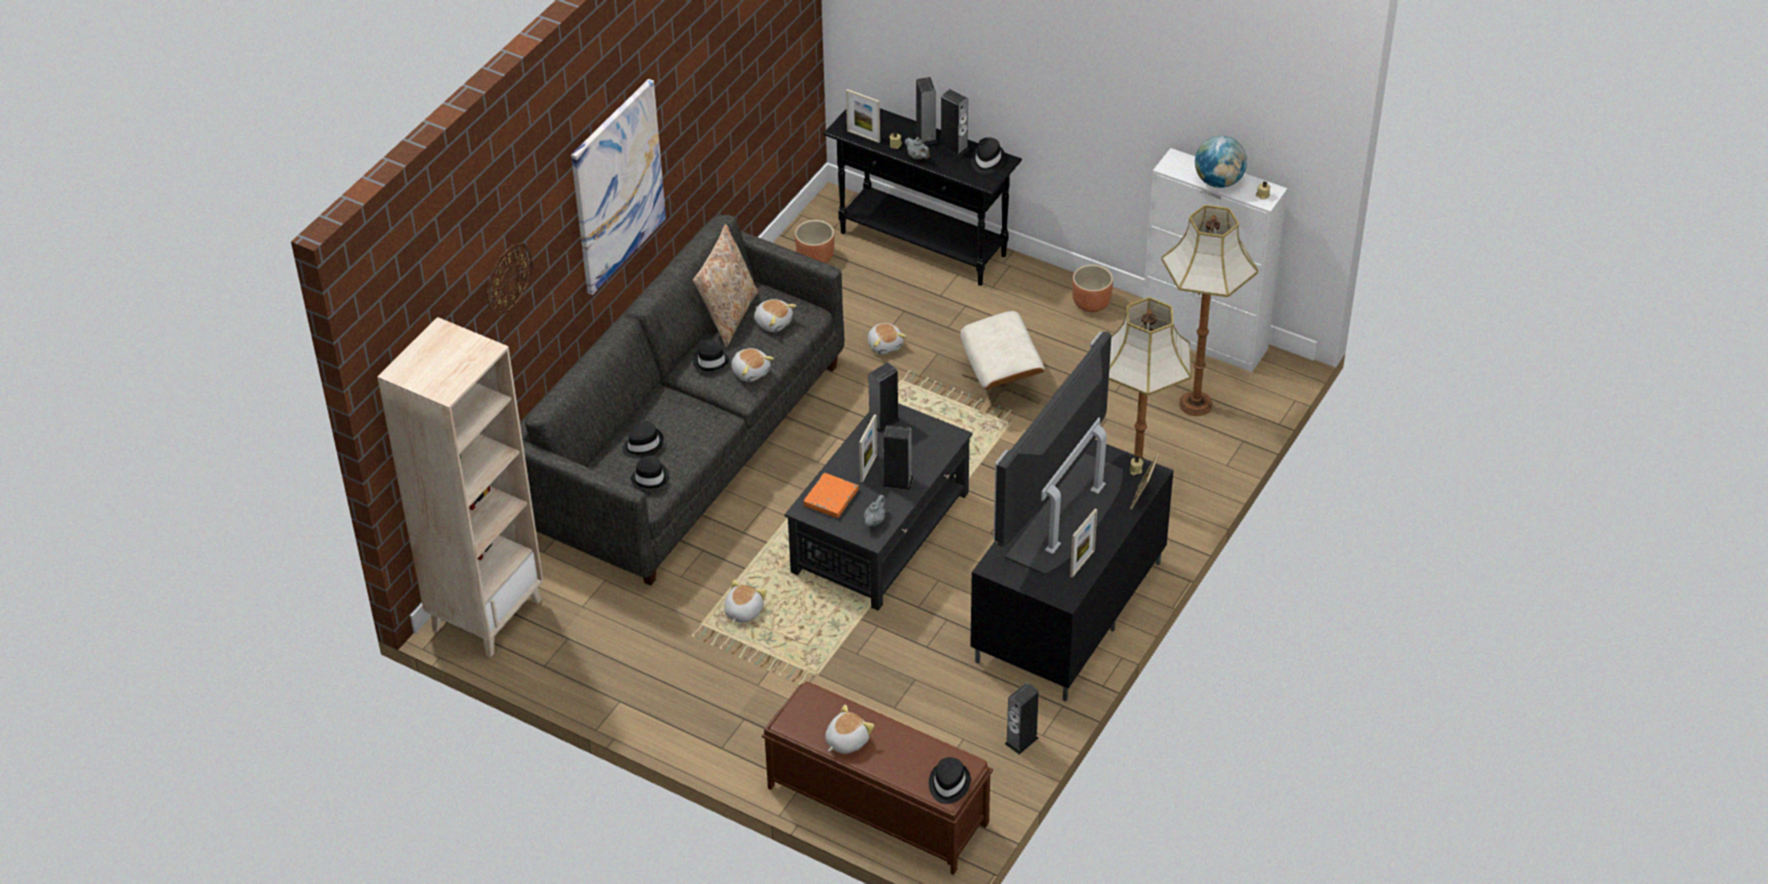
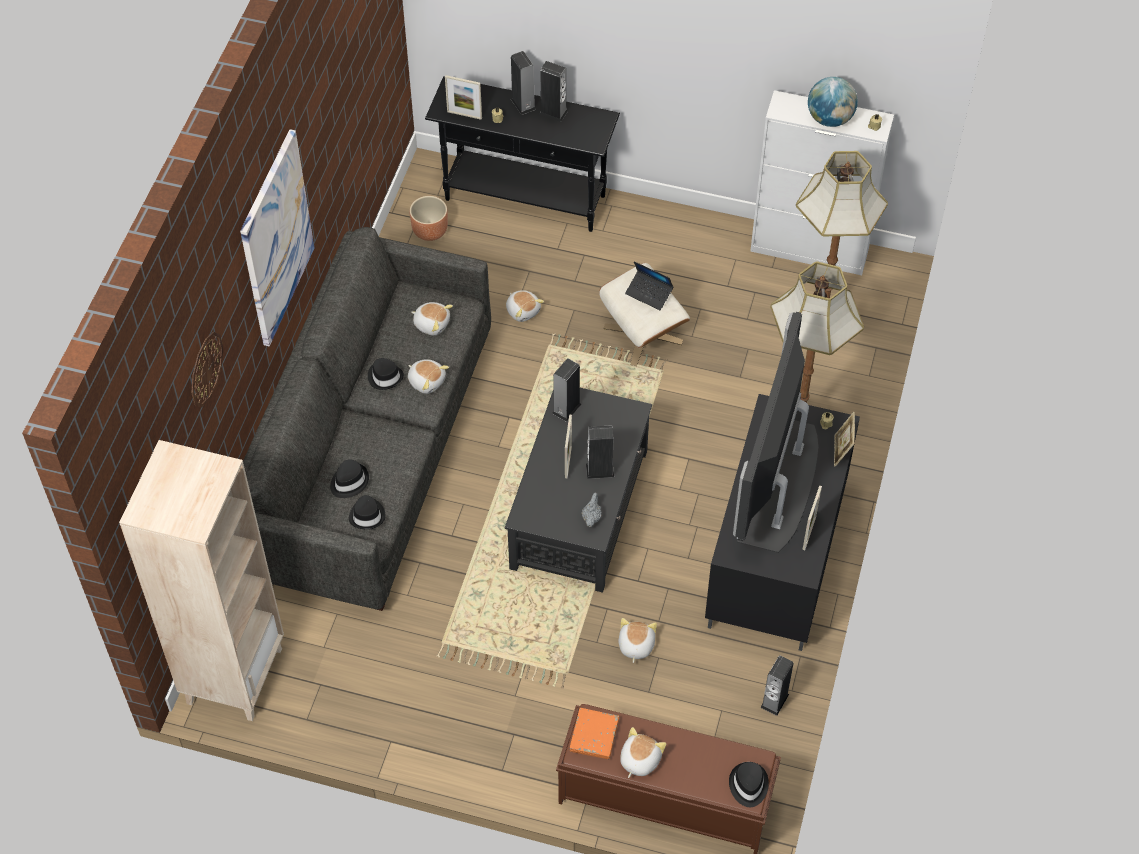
camera: 15 degrees left, 10 degrees up
(728, 315) = (386, 324): beige pillow -> none
(742, 611) = (477, 620): plush toy -> plush toy (635, 645)
(831, 498) = (543, 501): orange book -> orange book (594, 735)
(917, 157) = (522, 128): grey teapot -> none
(987, 161) = (588, 121): black hat -> none
(1008, 338) = (649, 293): none -> laptop
(1090, 303) = (697, 231): brown planter -> none

